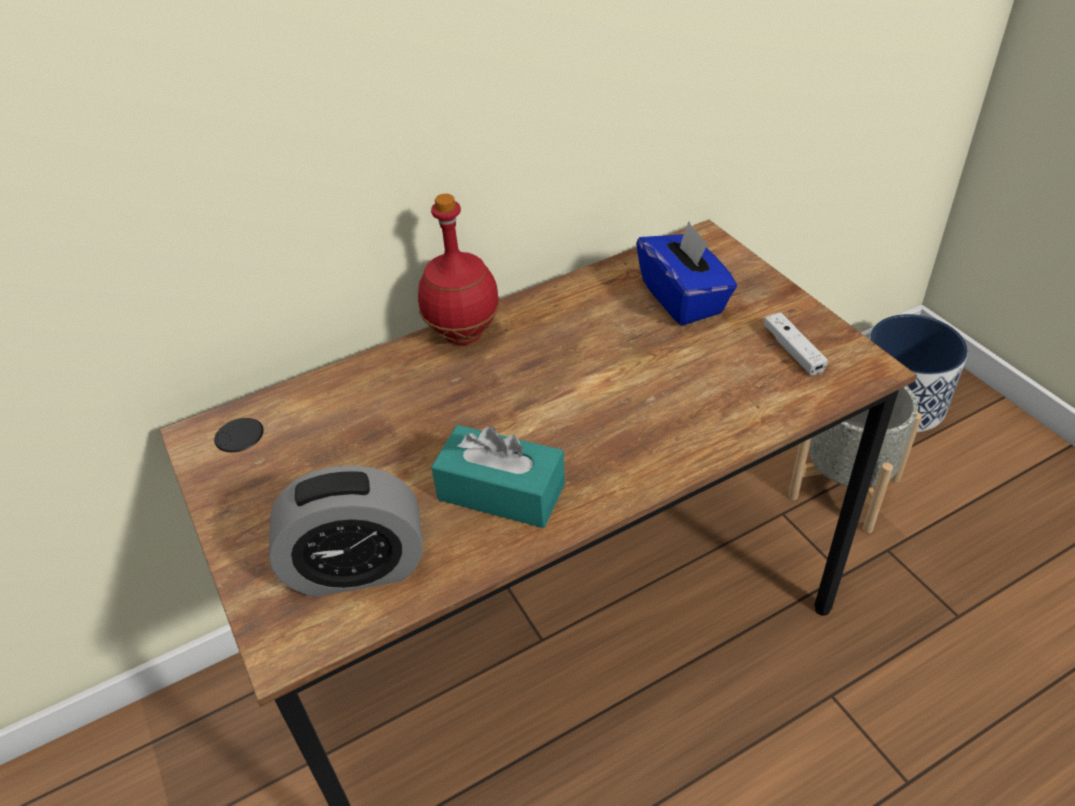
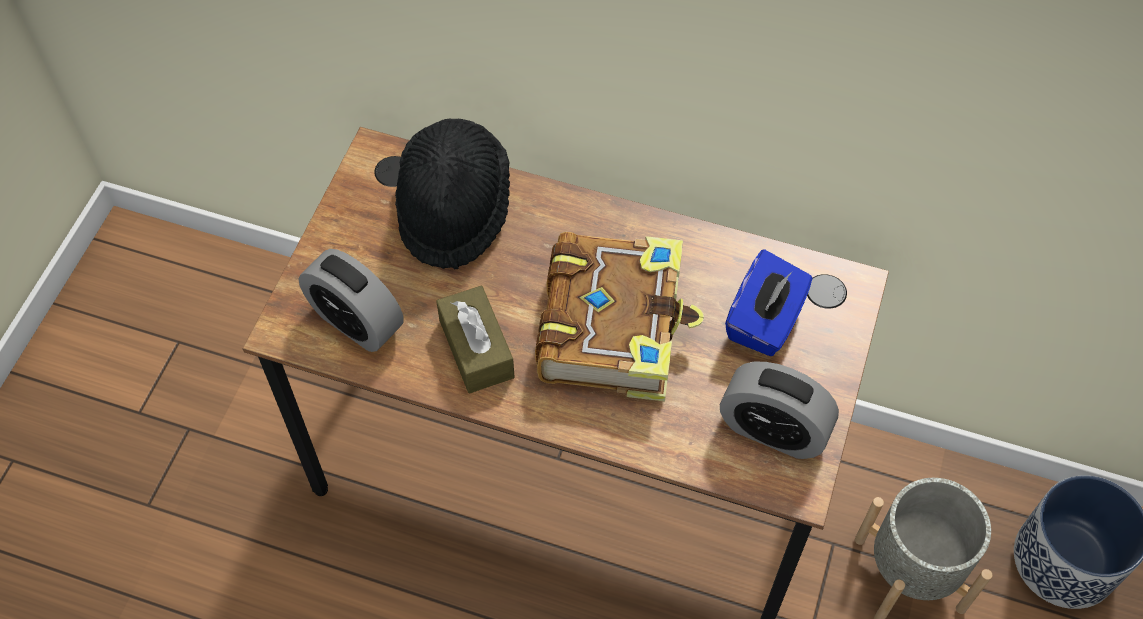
camera: 45 degrees right, 15 degrees up
(337, 417) = (453, 209): none -> black hat
(464, 335) = (593, 215): red bottle -> none
(501, 492) = (476, 349): turquoise tissue box -> brown tissue box
(587, 385) = (614, 326): none -> book
(793, 350) = (773, 429): white game controller -> alarm clock

